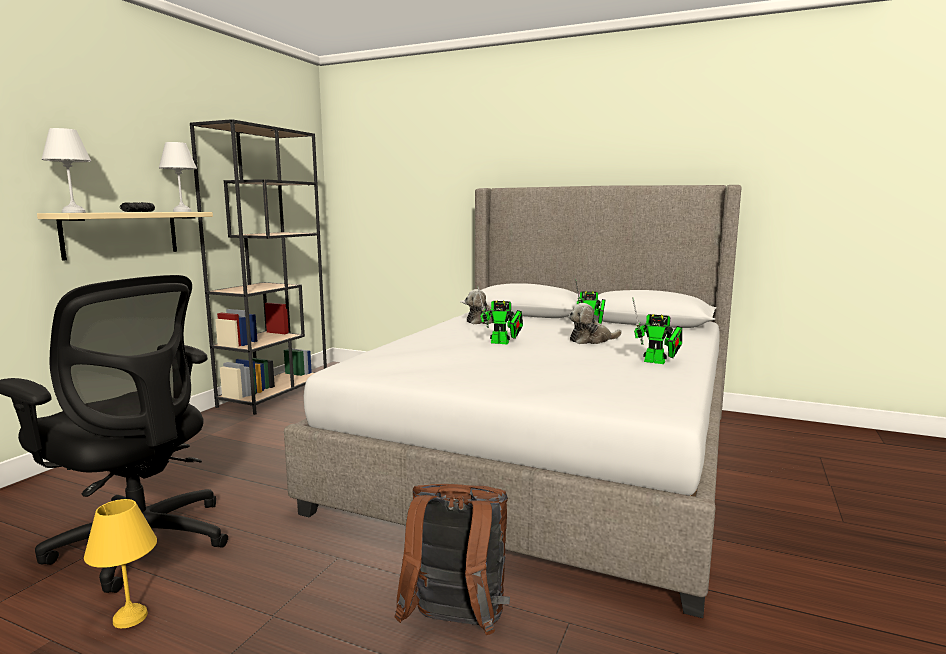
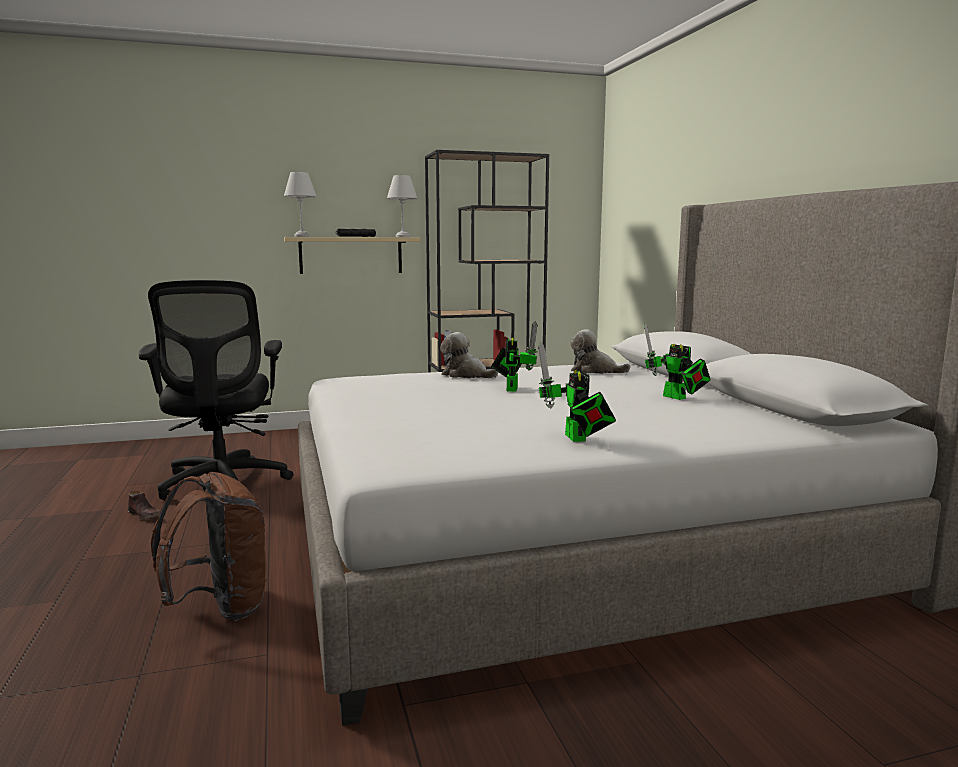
camera: 50 degrees right, 0 degrees up
(129, 617) = (145, 515): yellow table lamp -> brown shoe
(502, 343) = (512, 388): toy robot -> toy robot turned 150 degrees counterclockwise
(591, 340) = (615, 407): plush toy -> plush toy (466, 375)

